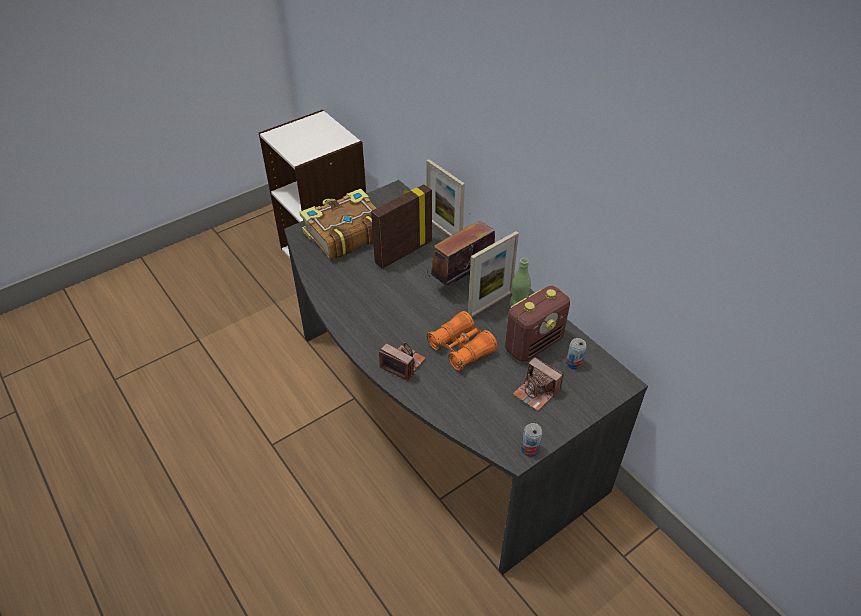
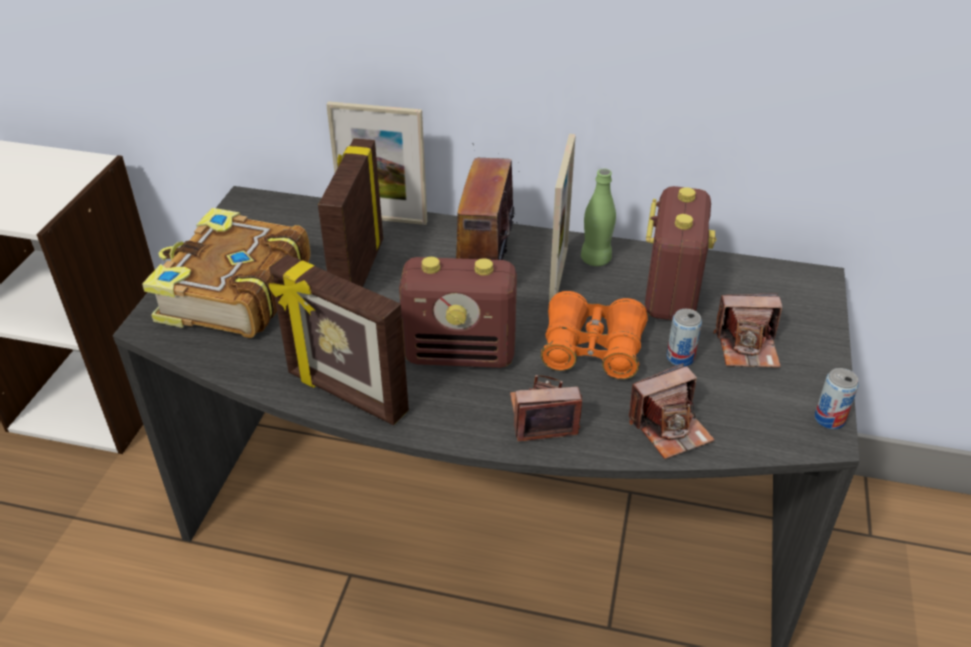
camera: 40 degrees left, 5 degrees down
(339, 305) = (345, 394): none -> picture frame
(403, 316) = (461, 354): none -> radio
(450, 404) = (670, 428): none -> camera
(574, 364) = (743, 289): can -> can (680, 357)

